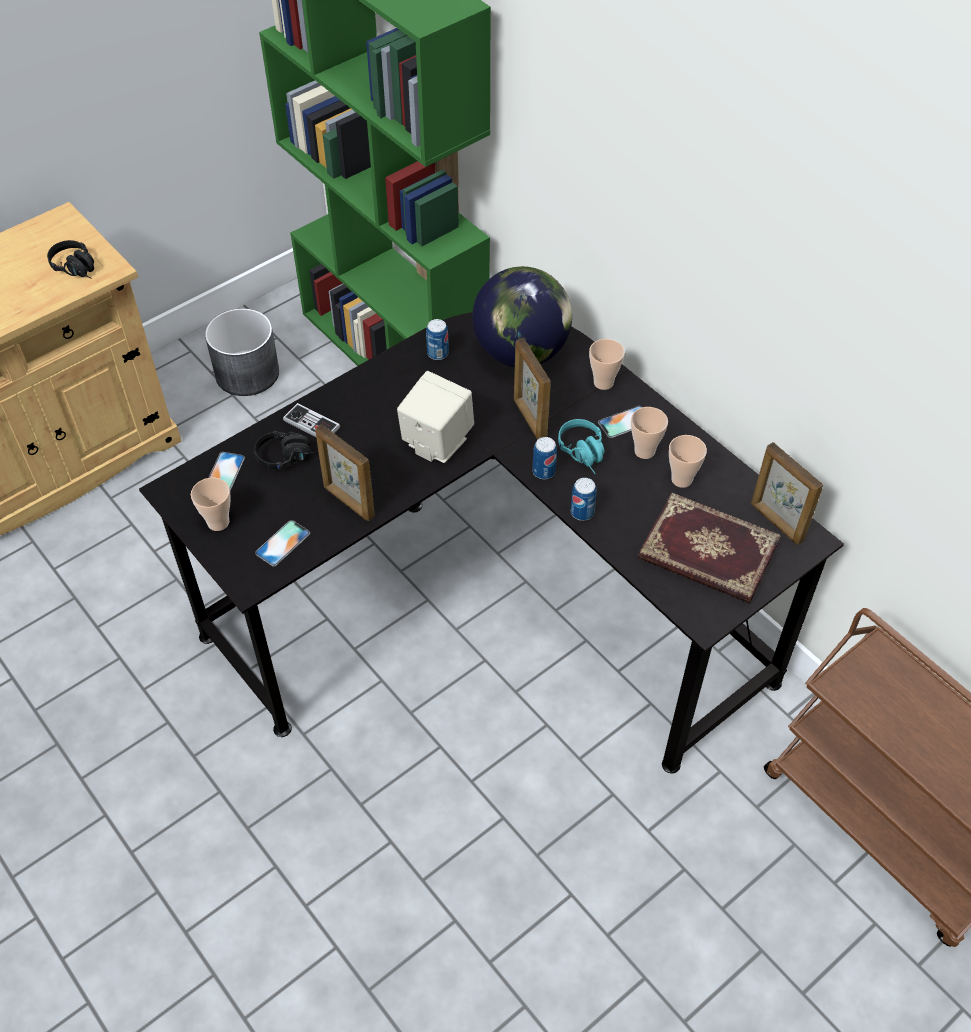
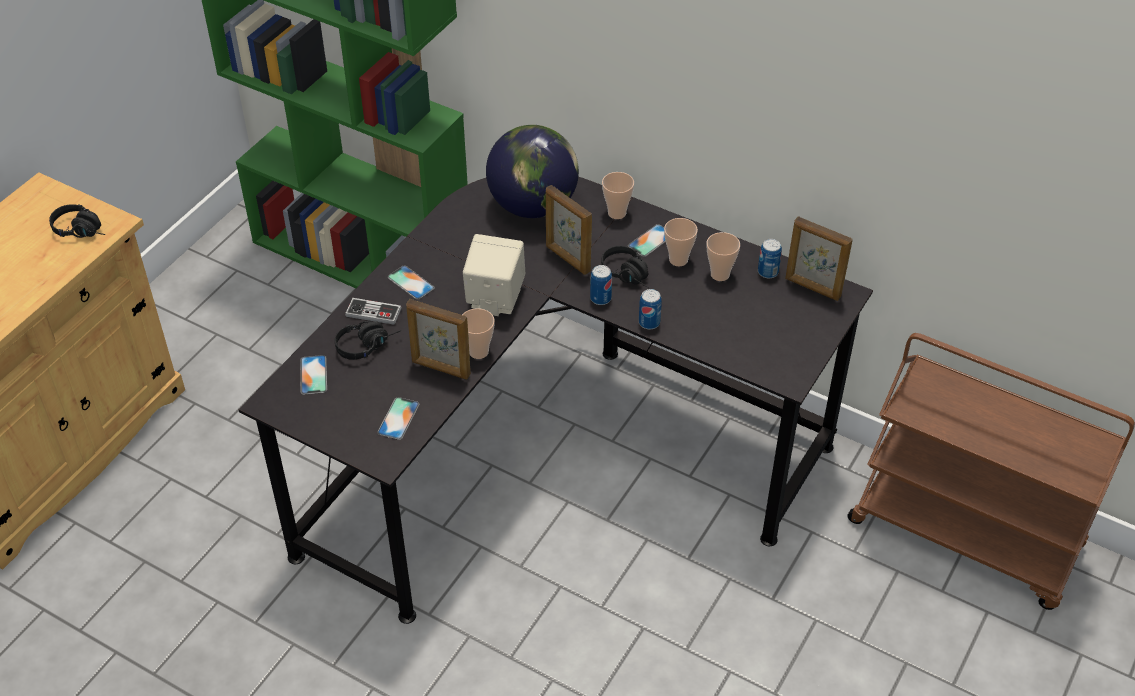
camera: 20 degrees left, 5 degrees down
(218, 522) = (329, 417): cup -> cup (478, 351)
(247, 373) = (222, 310): grey planter -> none
(362, 402) = (411, 283): none -> phone
(438, 353) = (459, 224): can -> can (768, 272)
(585, 454) = (629, 275): turquoise headphones -> black headphones
(707, 553) = (768, 327): book -> none

